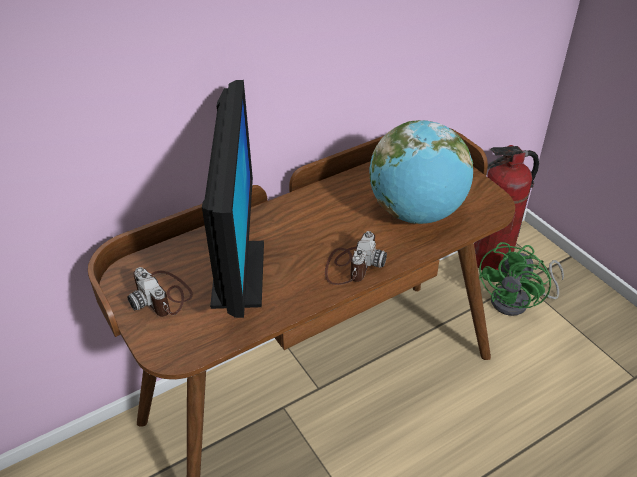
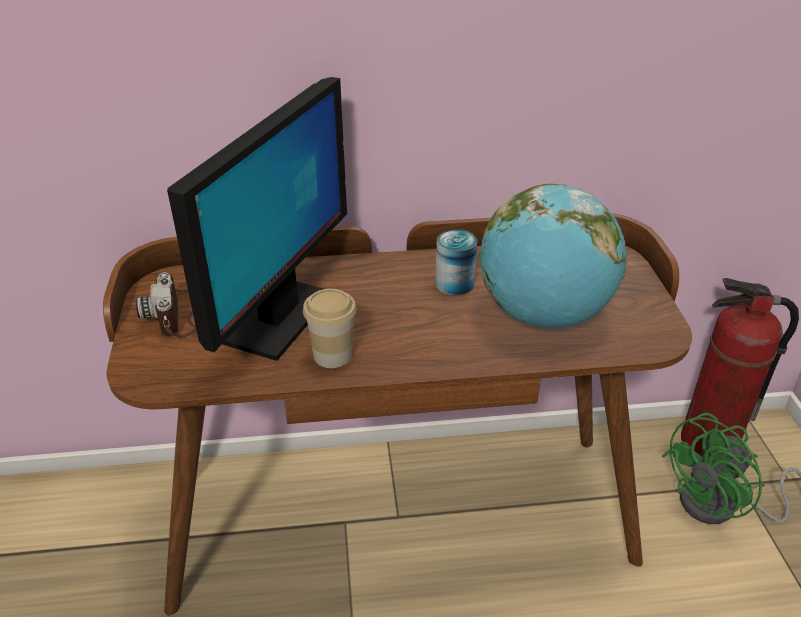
camera: 25 degrees right, 5 degrees down
(297, 289) = (332, 355): none -> cup
(343, 207) = (454, 283): none -> can
(351, 265) = (416, 349): camera -> none

